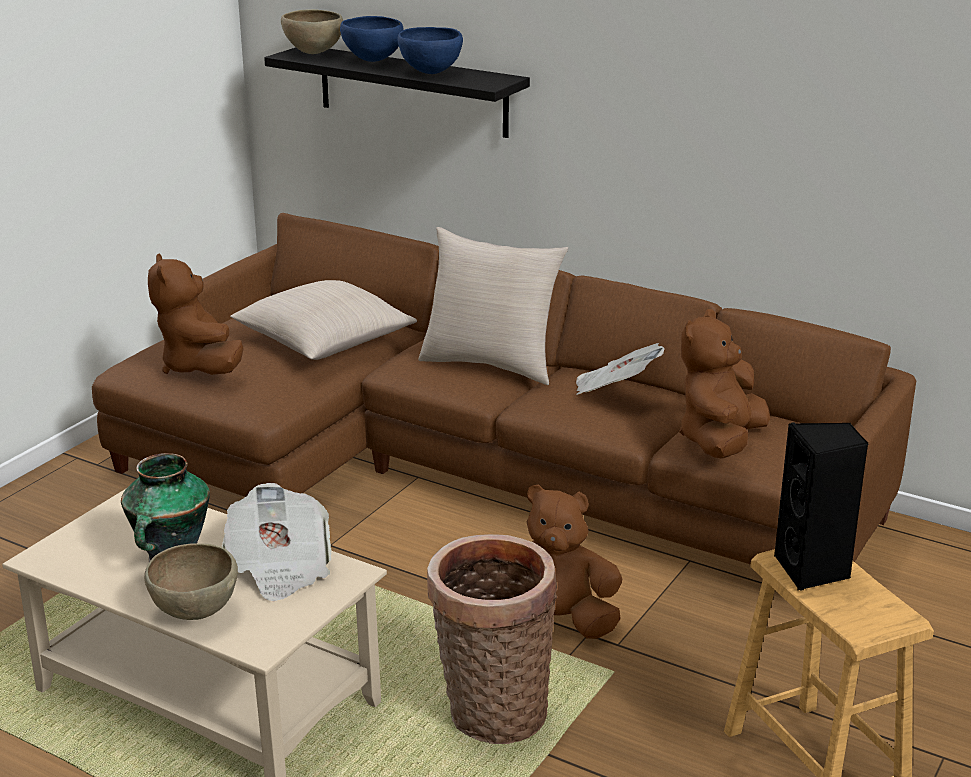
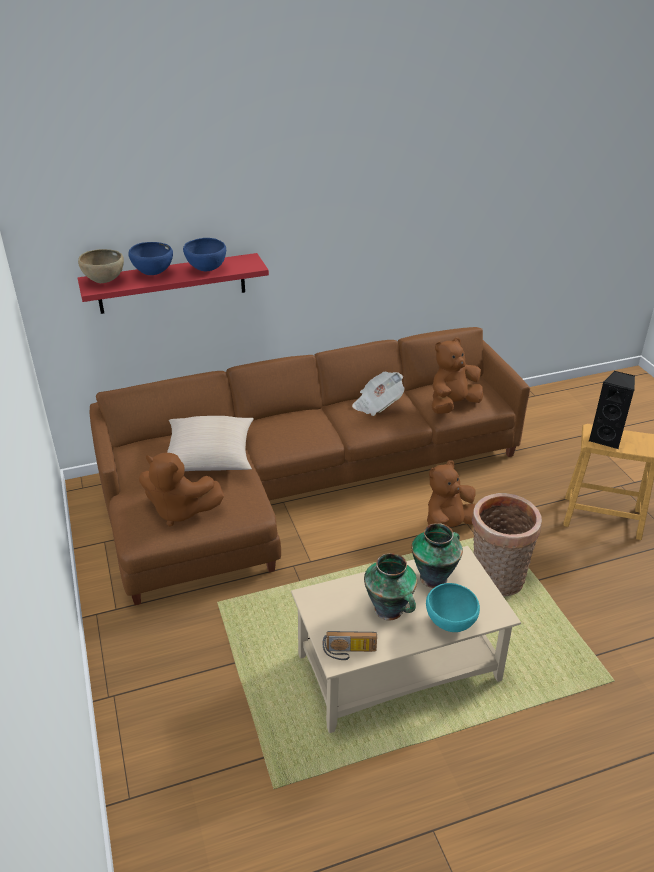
camera: 50 degrees left, 10 degrees up
(60, 561) = (349, 652): none -> radio
(195, 613) = (449, 623): brown bowl -> turquoise bowl
(280, 568) = (434, 577): newspaper -> vase
(412, 91) = (172, 283): black shelf -> red shelf
(491, 364) = (304, 422): beige pillow -> none
(720, 442) = (452, 405): brown plush toy -> brown plush toy turned 75 degrees clockwise

